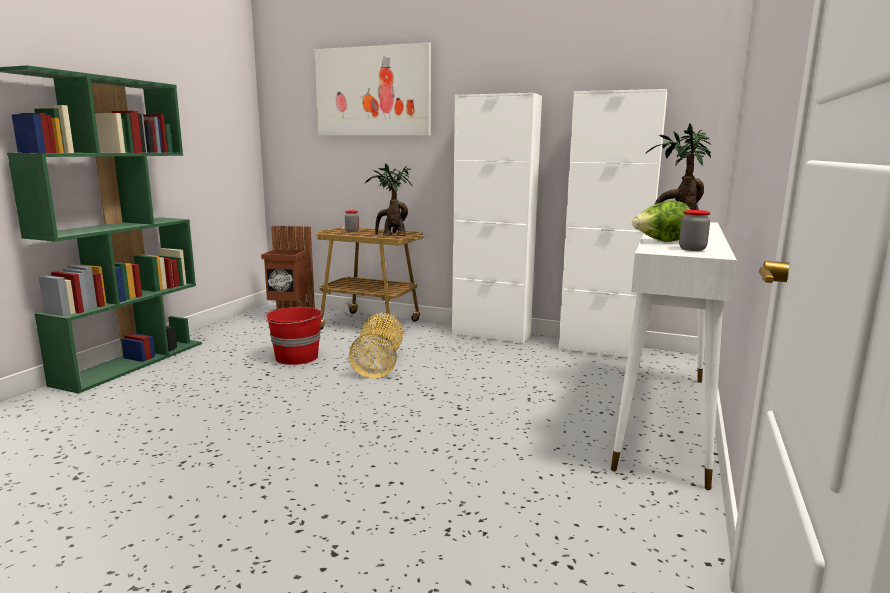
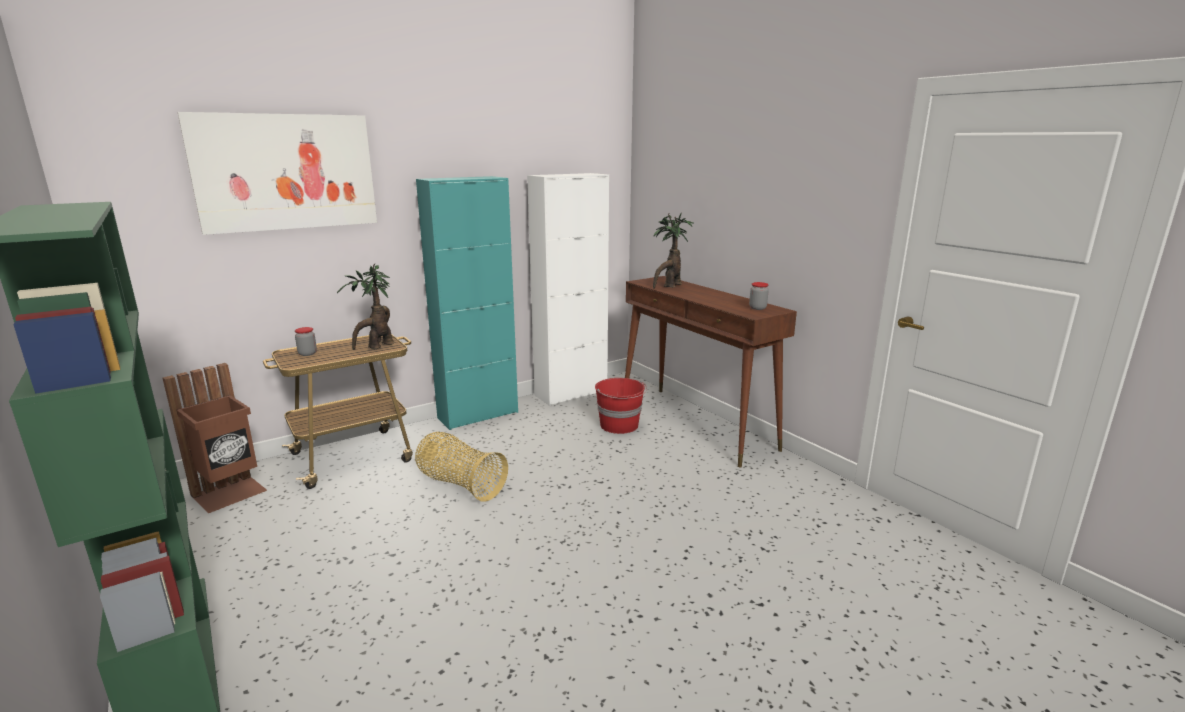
camera: 55 degrees left, 5 degrees up
(296, 357) = (372, 524): red bucket -> red bucket (619, 425)
(491, 334) = (478, 415): white cabinet -> turquoise cabinet
(661, 242) = (725, 305): lettuce -> none
(663, 419) = (696, 424): white console table -> brown console table

